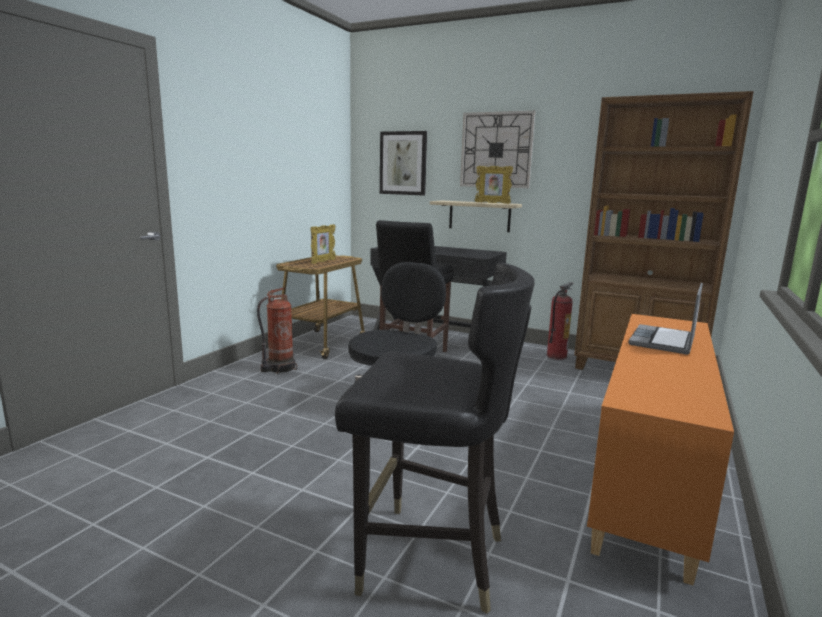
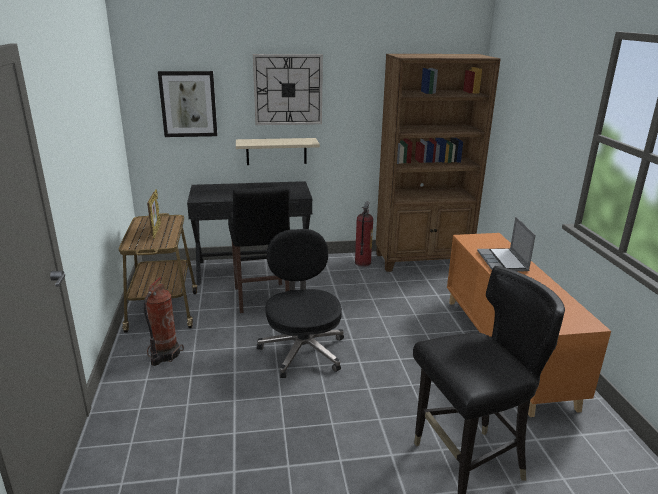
camera: 35 degrees left, 10 degrees up
(492, 203) = (296, 142): picture frame -> none

